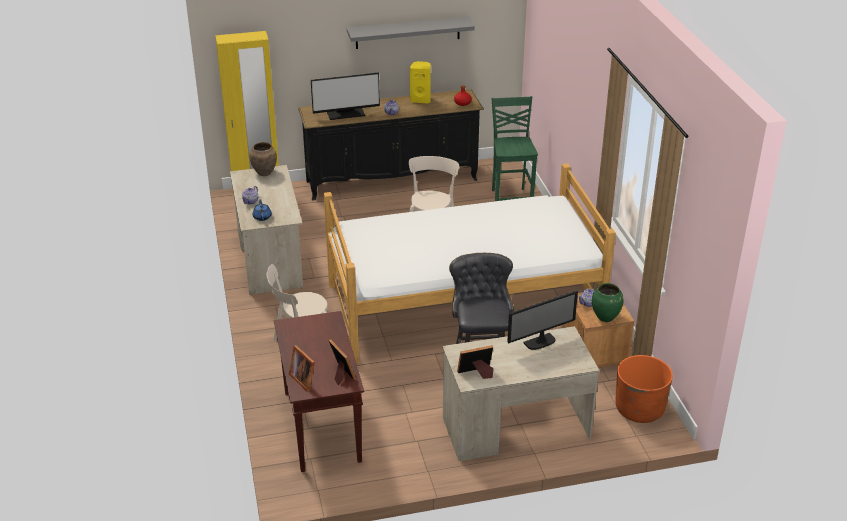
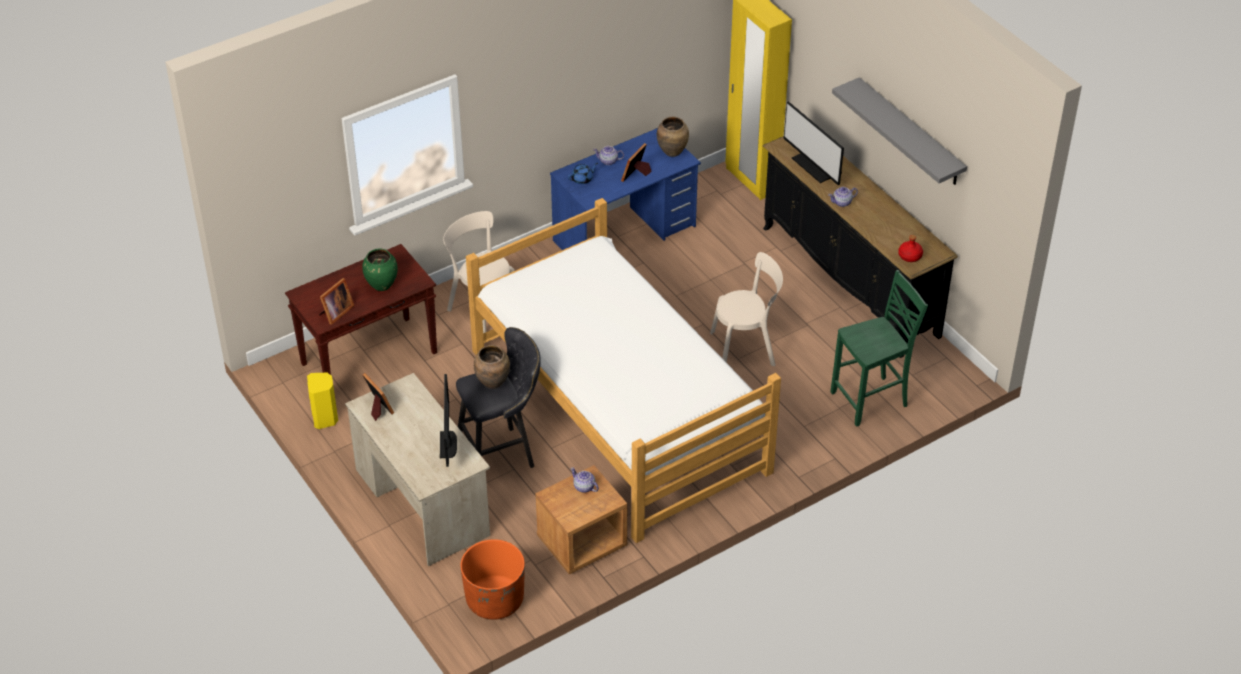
camera: 70 degrees right, 10 degrees up
(269, 259) = (624, 234): beige desk -> blue desk
(304, 379) = (319, 291): picture frame -> picture frame (636, 174)
(421, 100) = (894, 218): yellow speaker -> yellow speaker (325, 418)
(478, 306) = (493, 382): none -> brown vase
(540, 342) = (448, 445): monitor -> monitor turned 135 degrees counterclockwise
(605, 317) = (562, 507): green vase -> green vase (382, 285)

